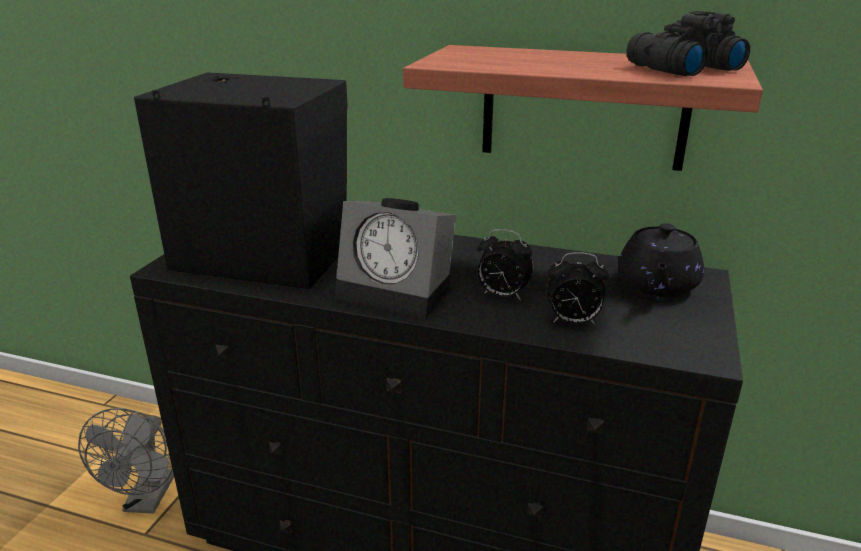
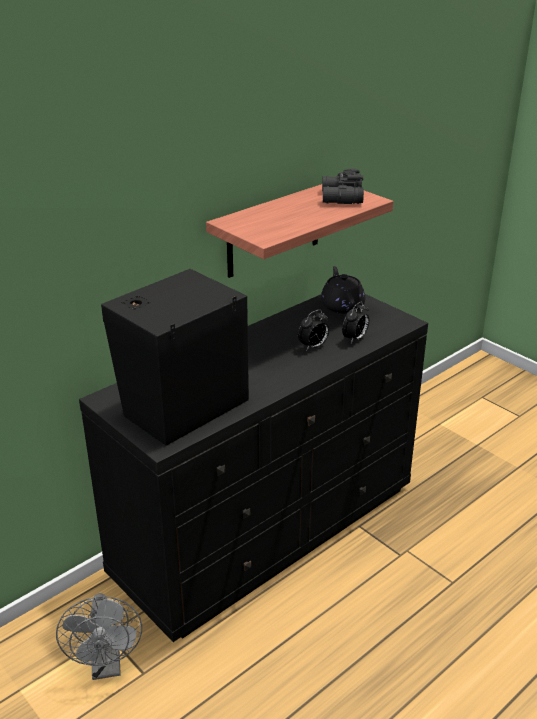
camera: 60 degrees left, 5 degrees up
(147, 501) = (107, 666): grey fan -> grey fan turned 45 degrees clockwise
(399, 291) = (279, 373): alarm clock -> none
(657, 285) = (342, 306): black teapot -> black teapot turned 150 degrees counterclockwise

